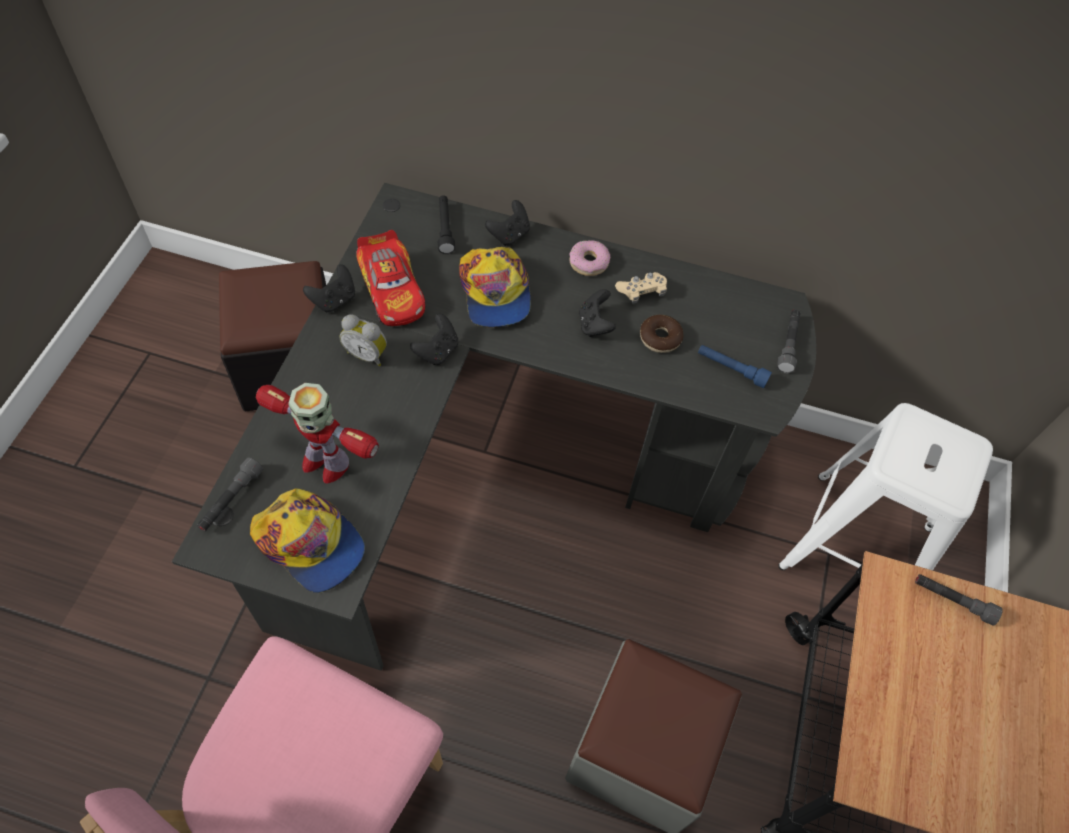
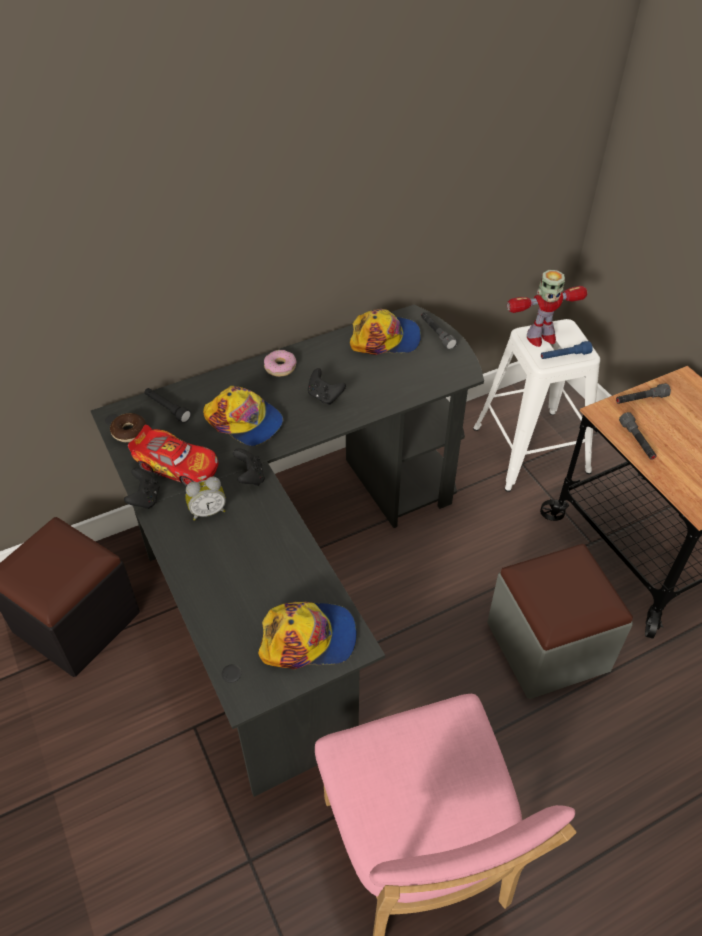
camera: 40 degrees left, 10 degrees down
(231, 500) = (226, 659): grey flashlight -> grey flashlight (637, 441)
(325, 462) = (259, 589): toy robot -> toy robot (540, 337)
(509, 235) = (213, 384): black game controller -> none
(641, 292) = (329, 362): beige game controller -> none
(660, 338) = (368, 378): donut -> donut (129, 432)
(727, 309) = (385, 339): none -> cap
(731, 369) = (424, 366): blue flashlight -> blue flashlight (564, 356)

